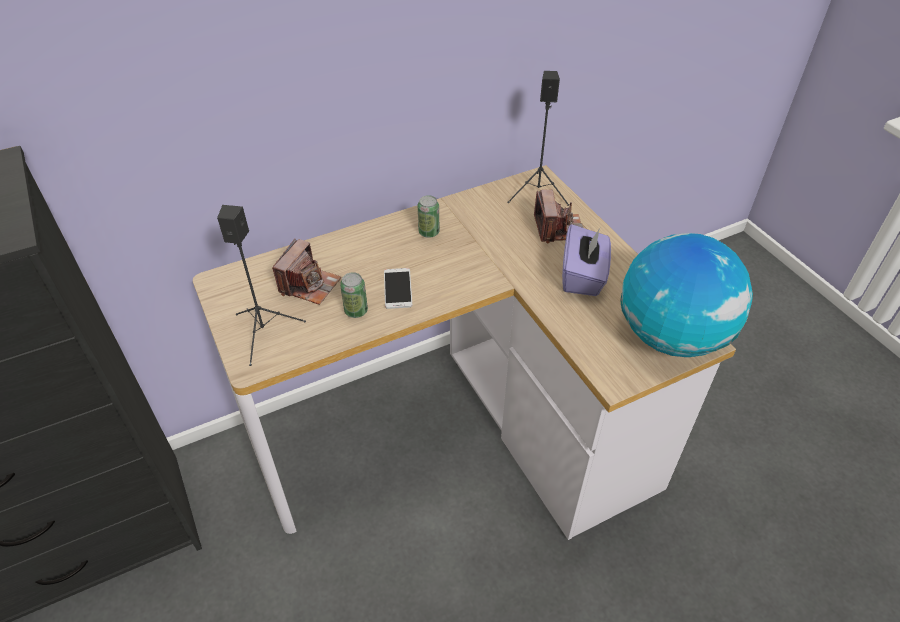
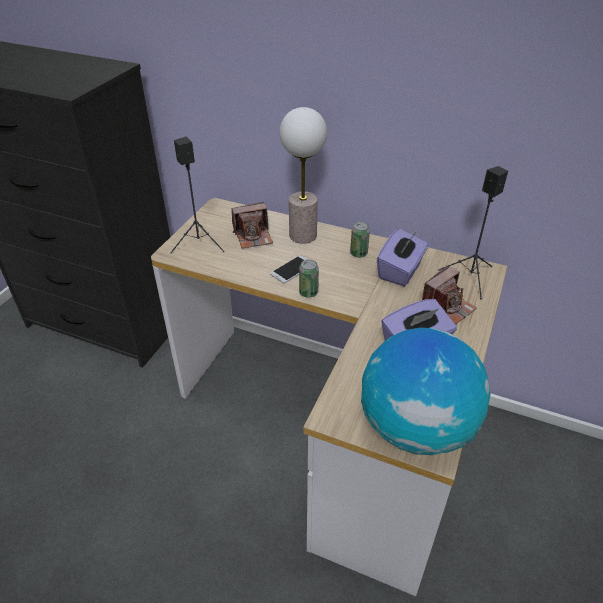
camera: 50 degrees right, 5 degrees down
(354, 250) = (302, 235): none -> table lamp
(356, 311) = (254, 264): can -> can (308, 292)
(483, 224) = (400, 271): none -> purple tissue box

